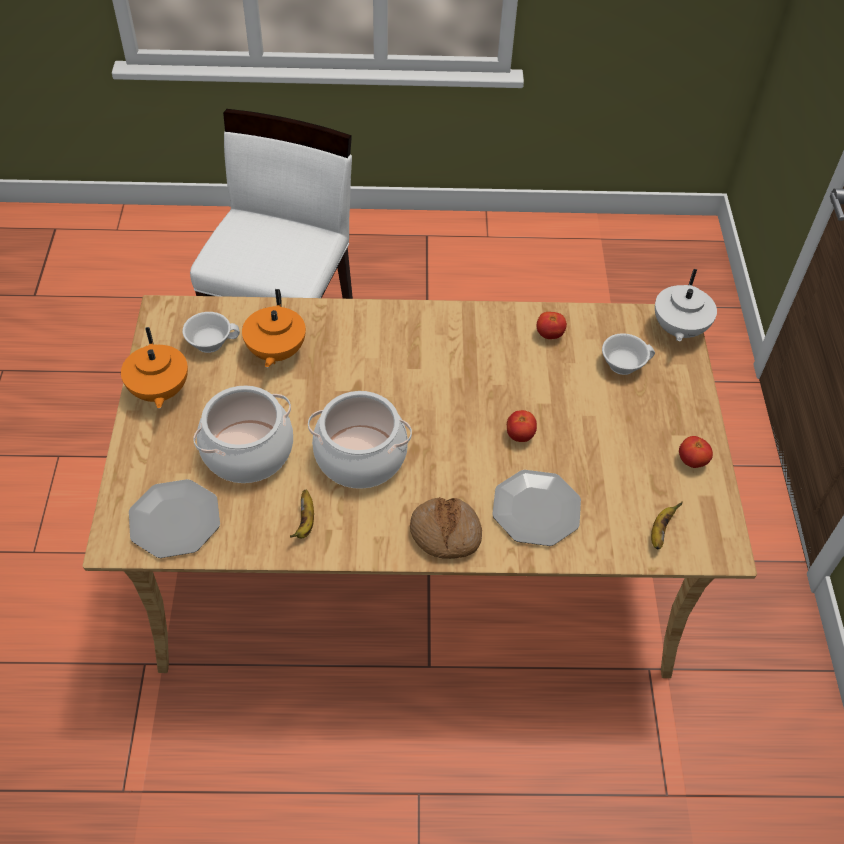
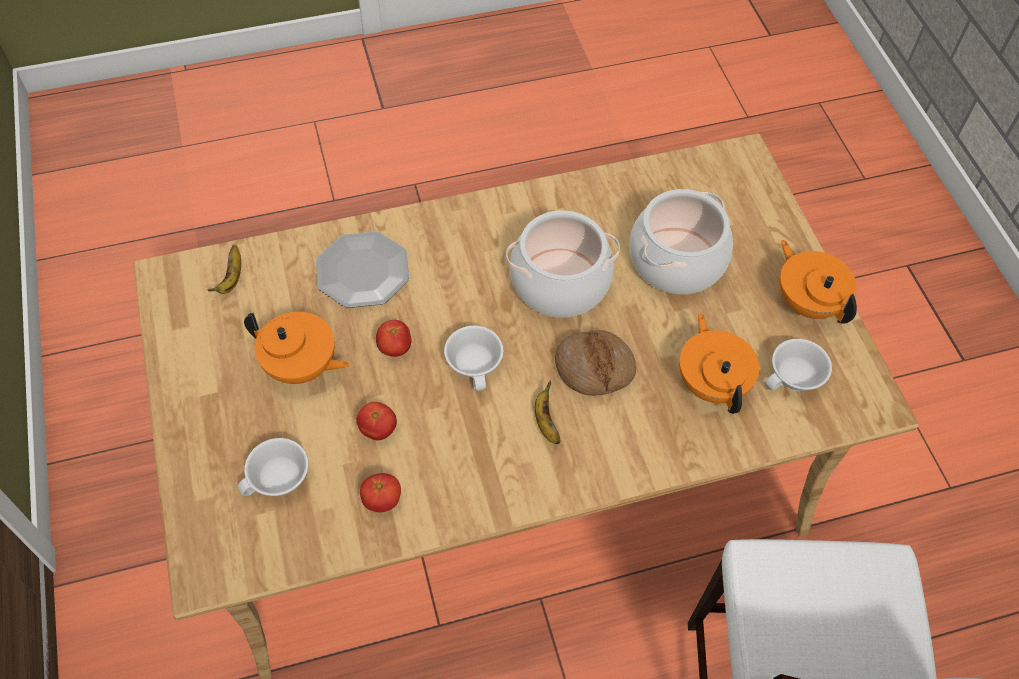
camera: 165 degrees right, 5 degrees up
(175, 520) = (706, 183): plate -> none
(305, 522) = (585, 208): banana -> banana (545, 422)
(445, 534) = (448, 228): bread -> bread (594, 368)
(455, 407) = (476, 364): none -> white cup
(600, 438) = (301, 367): none -> orange teapot
(678, 329) = (204, 558): white teapot -> none
(692, 461) = (194, 364): tomato -> tomato (378, 429)

